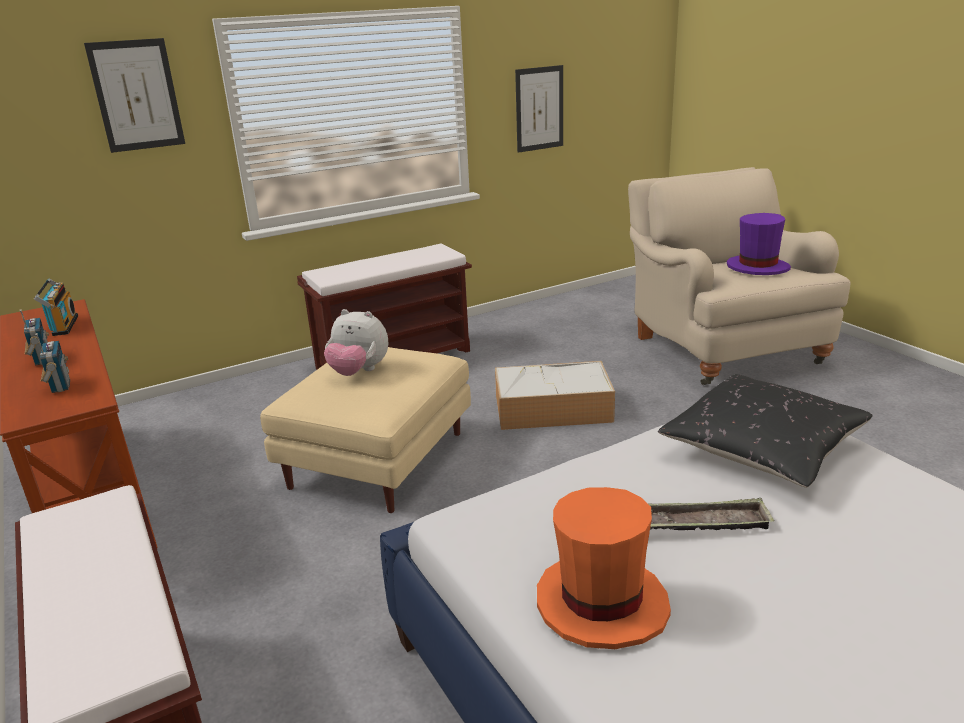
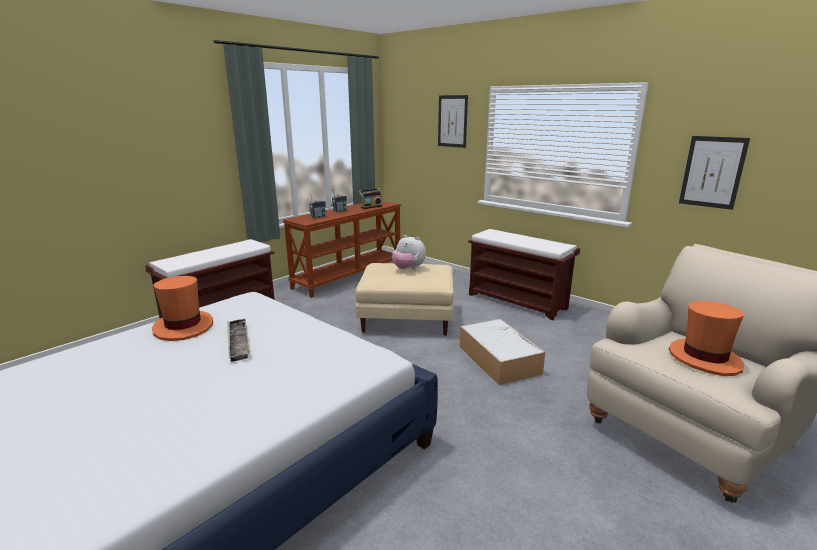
camera: 70 degrees right, 5 degrees down
(358, 372) = (408, 269): plush toy -> plush toy turned 60 degrees counterclockwise
(757, 268) = (704, 359): purple hat -> orange hat
(762, 448) = (318, 359): black pillow -> none

